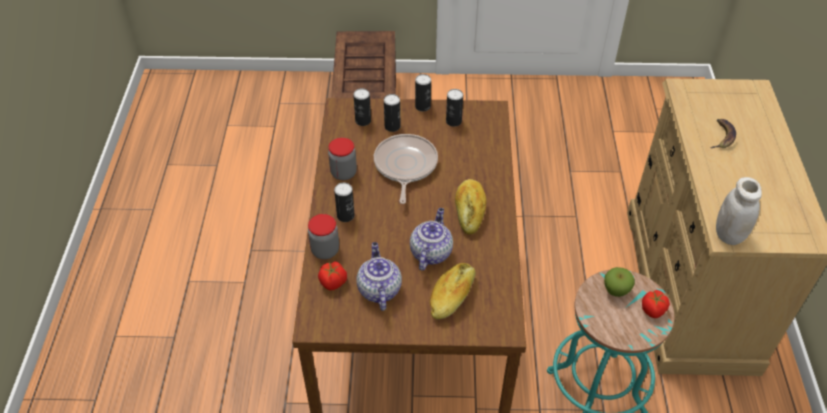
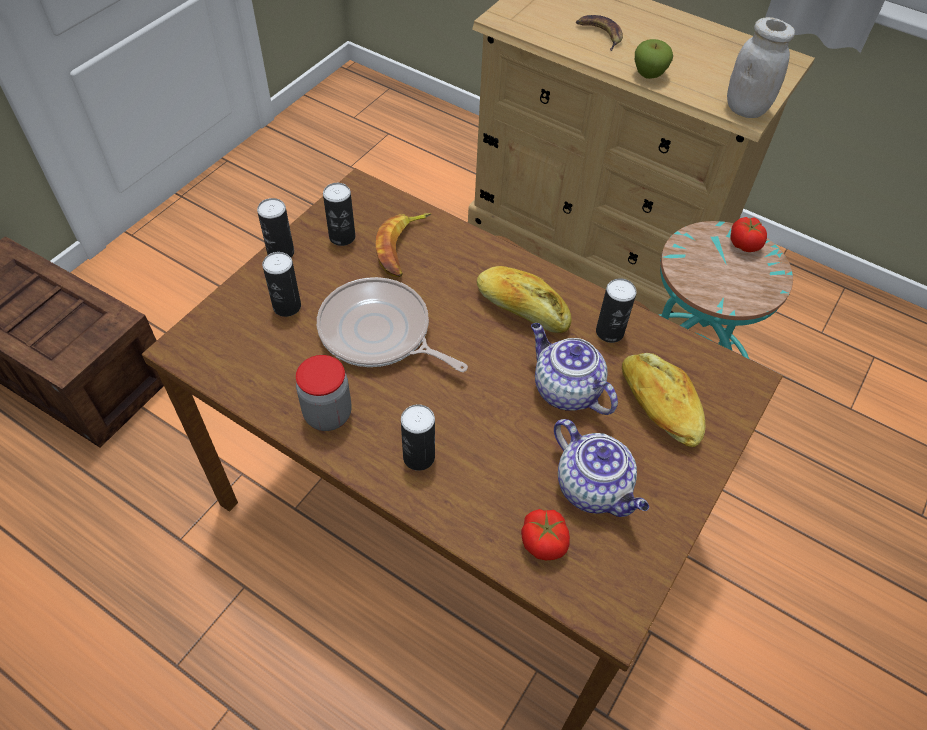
camera: 60 degrees left, 5 degrees up
(325, 250) = (470, 521): jar -> none
(363, 121) = (240, 334): can -> can (609, 332)
(378, 289) = (594, 488): teapot -> teapot turned 150 degrees counterclockwise
(468, 146) = (402, 248): none -> banana
(616, 291) = (699, 258): apple -> apple (649, 75)

